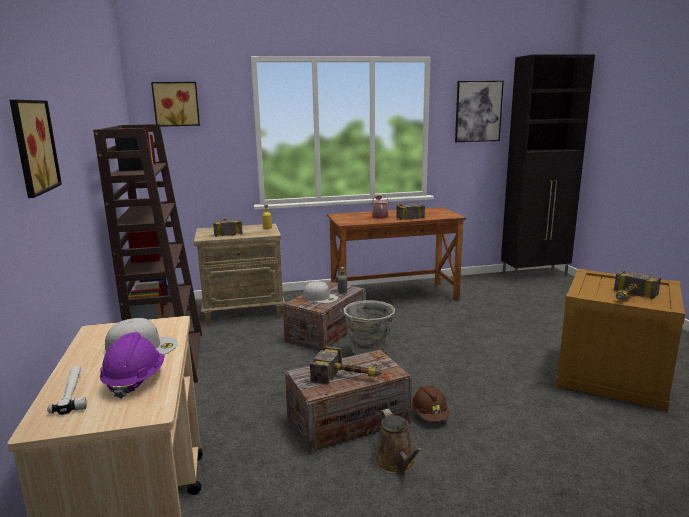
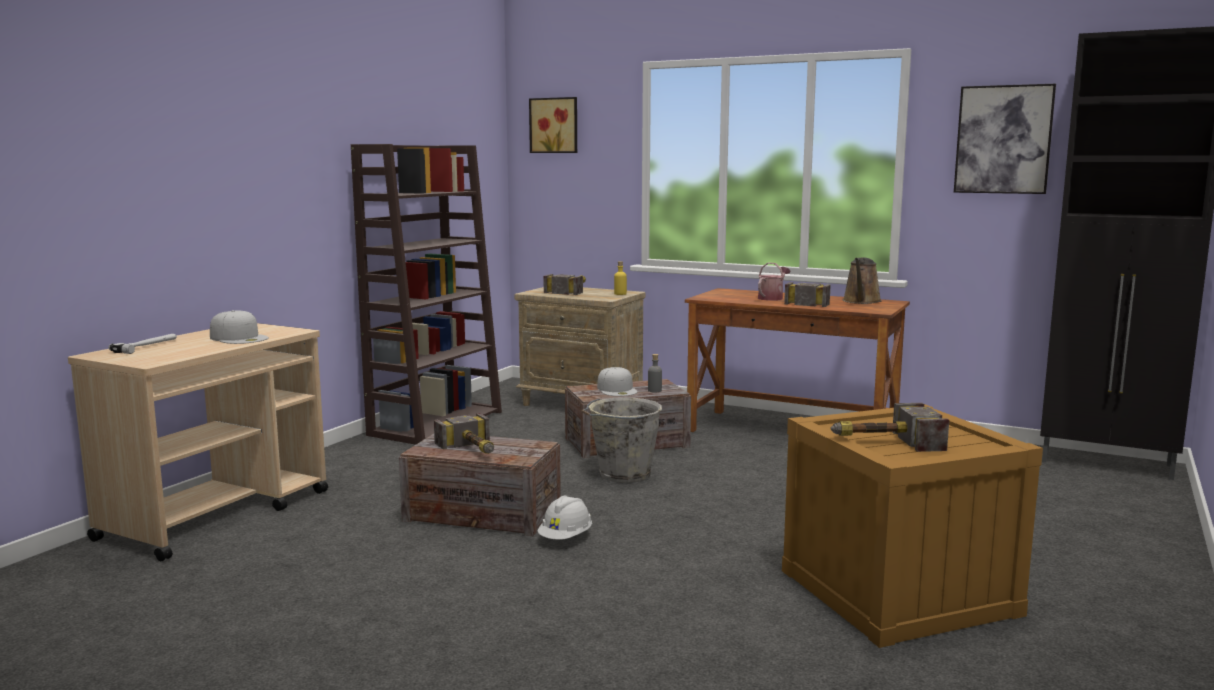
camera: 40 degrees right, 5 degrees down
(30, 146) = (211, 149): picture -> none
(134, 381) = (184, 350): purple hard hat -> none
(396, 463) = (454, 554): brown watering can -> brown watering can (861, 301)
(430, 415) = (565, 538): brown hard hat -> white hard hat

